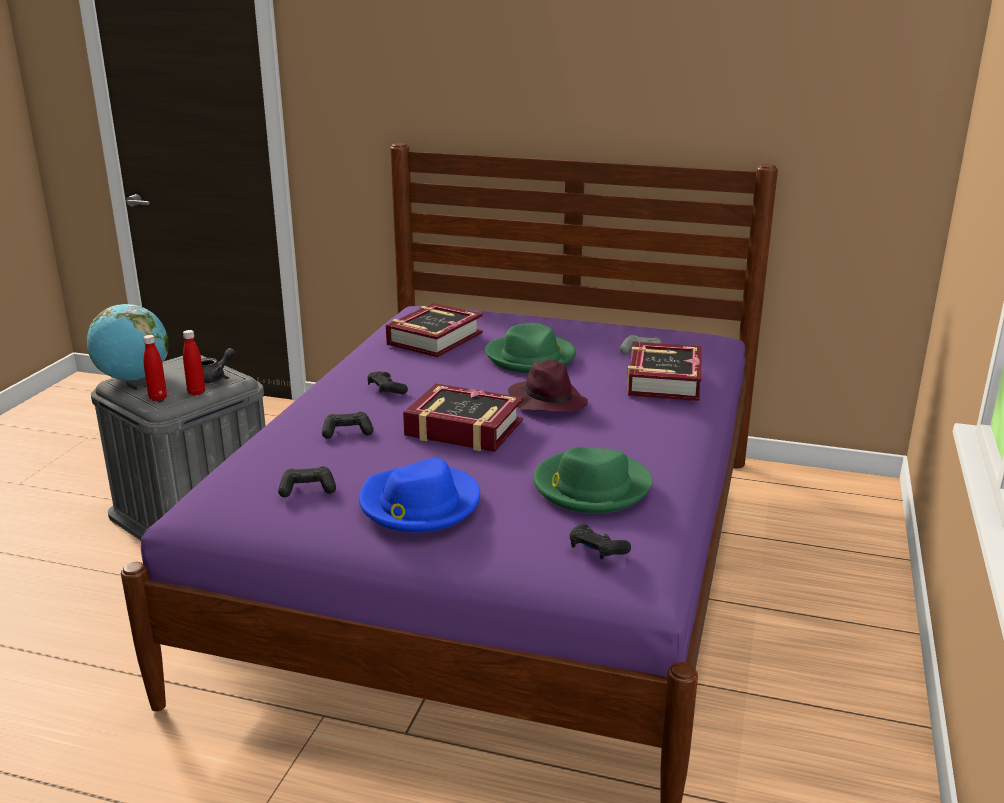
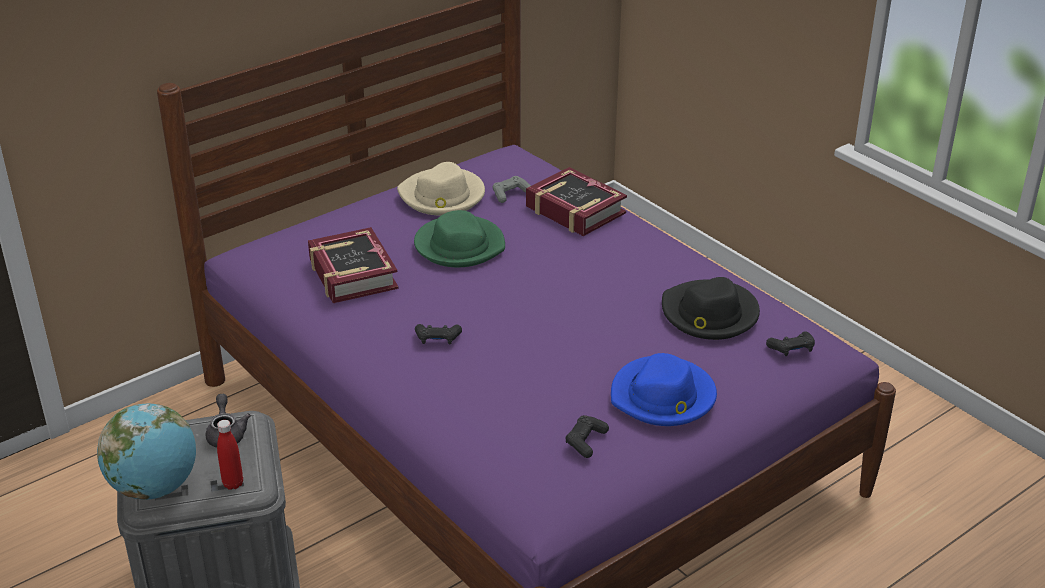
camera: 55 degrees left, 10 degrees up
(196, 392) = (250, 455): red bottle -> none
(347, 432) = (502, 387): black game controller -> none
(463, 428) = (560, 330): book -> none
(547, 401) = (553, 274): purple hat -> none
(590, 486) = (709, 314): green hat -> black hat
(593, 332) = (442, 196): none -> beige hat

